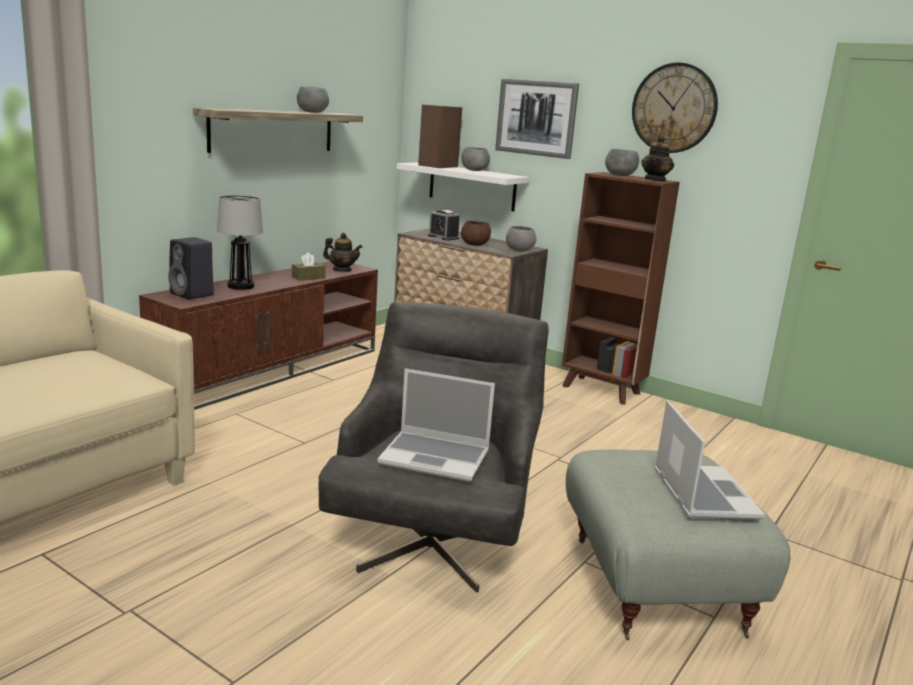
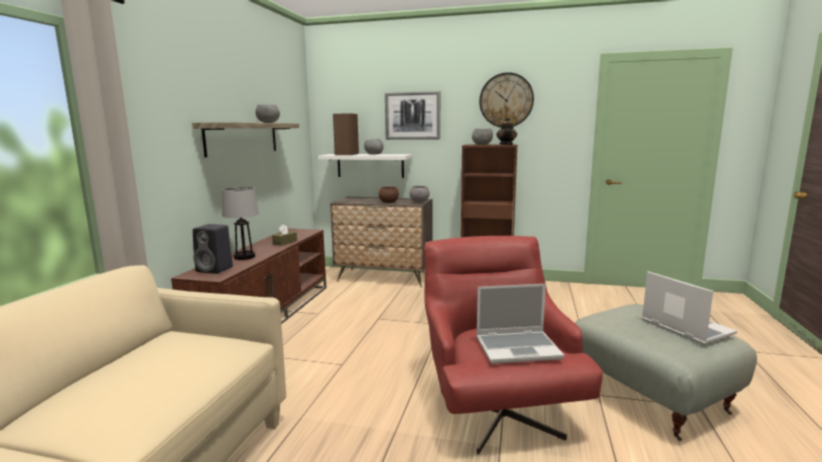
camera: 20 degrees left, 5 degrees down
(342, 270) = (301, 234): teapot -> none
(435, 535) = (497, 407): grey armchair -> red armchair
(443, 237) = (362, 201): alarm clock -> none

